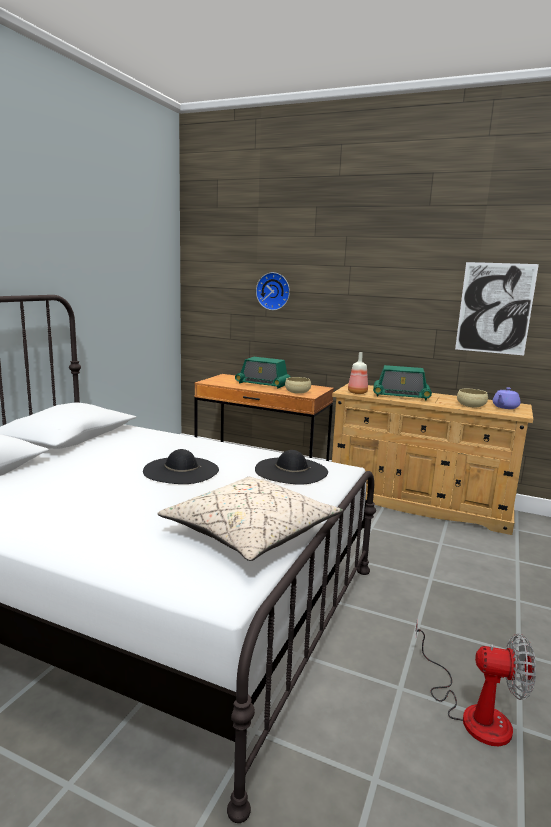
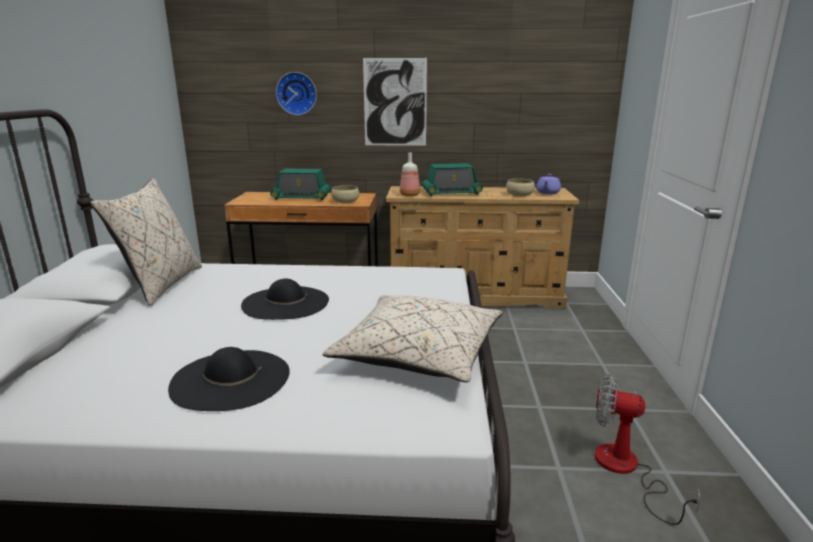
camera: 20 degrees left, 5 degrees up
(102, 440) = (160, 285): none -> beige pillow
(291, 470) = (400, 282): black hat -> black hat (230, 379)
(473, 712) = (626, 470): fan -> fan turned 150 degrees counterclockwise
(495, 308) = (527, 98): picture -> picture (395, 102)

